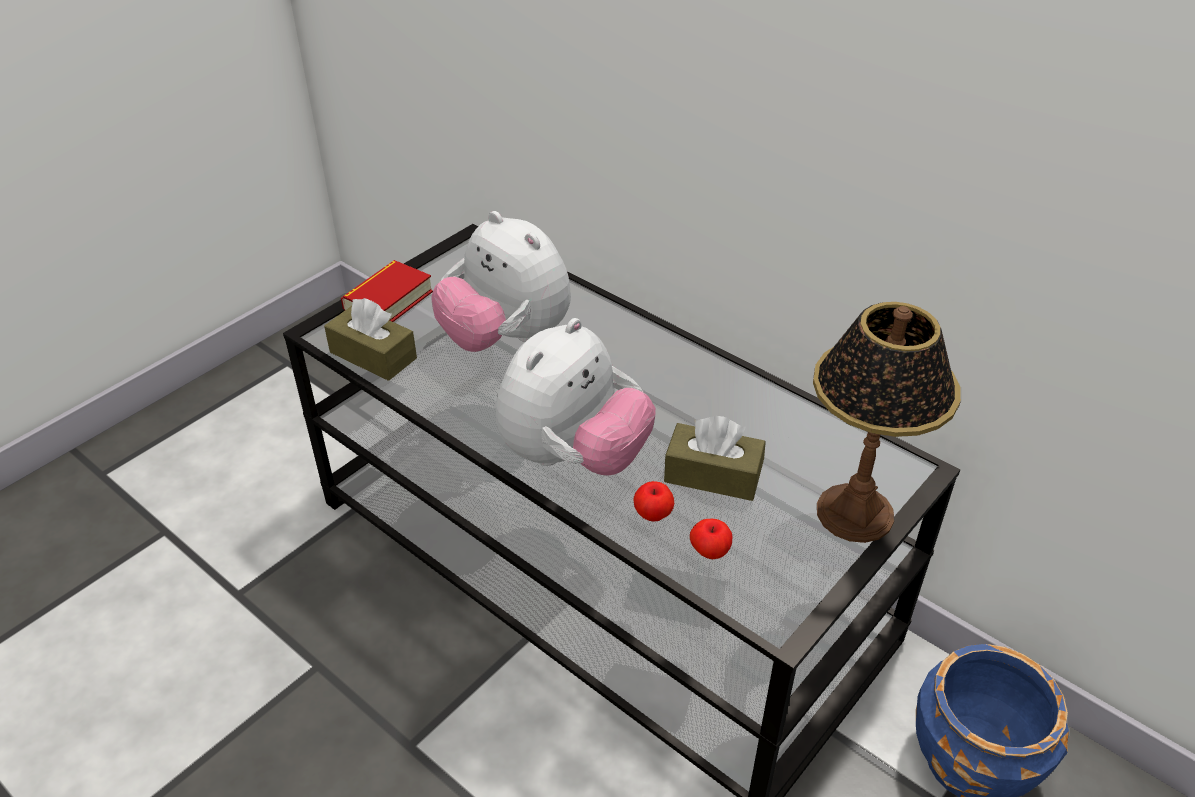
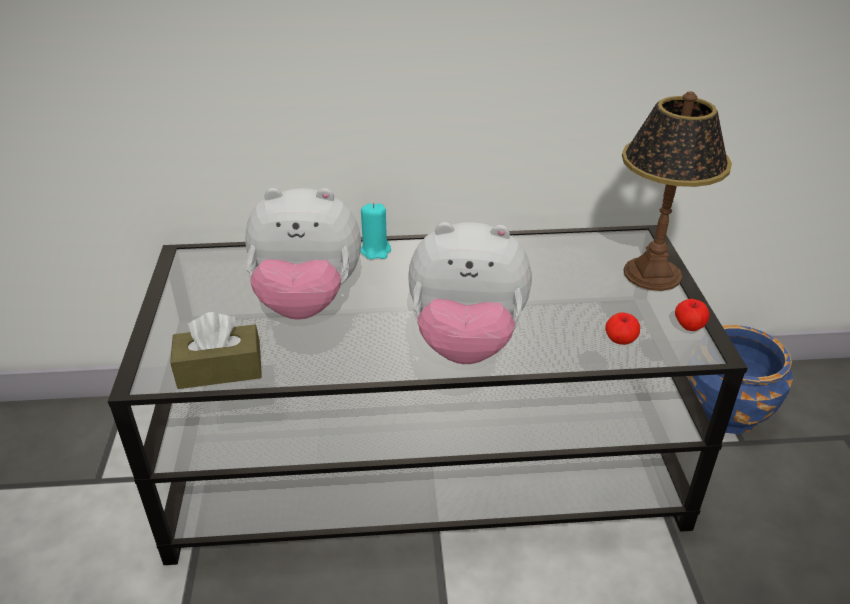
camera: 45 degrees left, 5 degrees down
(388, 301) = (173, 328): book -> none
(574, 457) = (466, 342): plush toy -> plush toy turned 105 degrees clockwise
(623, 324) = (375, 251): none -> turquoise candle
(653, 514) = (561, 342): apple -> apple (688, 327)
(713, 475) = (557, 301): brown tissue box -> none

